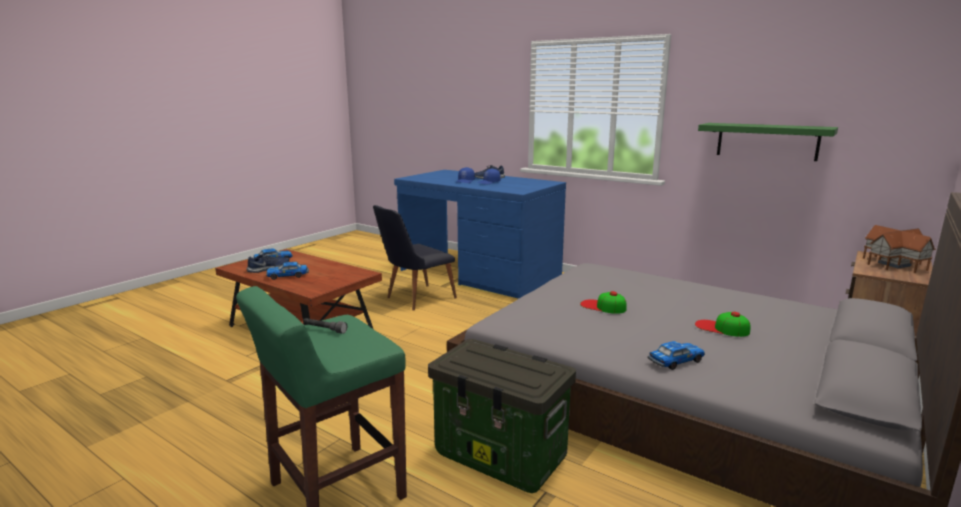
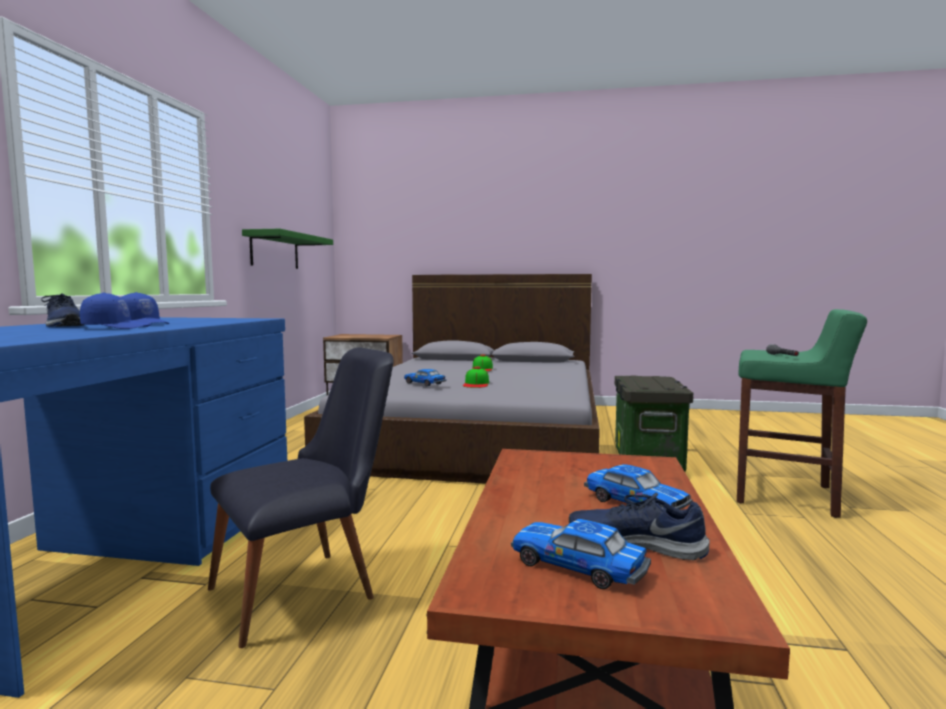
camera: 115 degrees left, 10 degrees down
(415, 299) = (308, 590): black chair -> black chair turned 60 degrees counterclockwise
(675, 361) = (552, 373): toy car -> toy car (425, 384)
(894, 264) = (357, 335): toy house -> none

